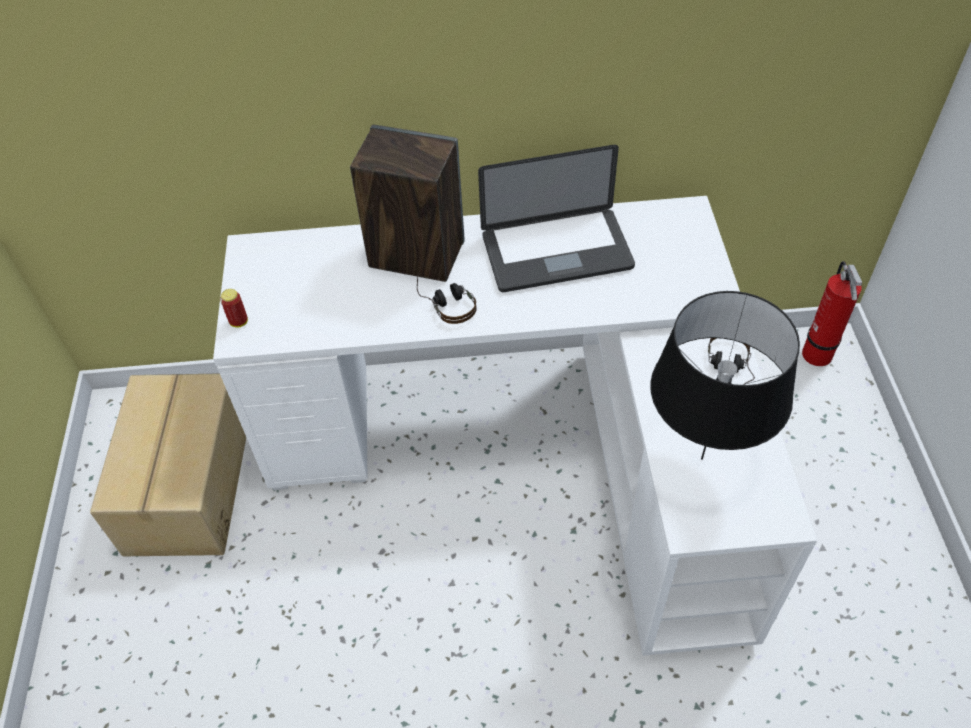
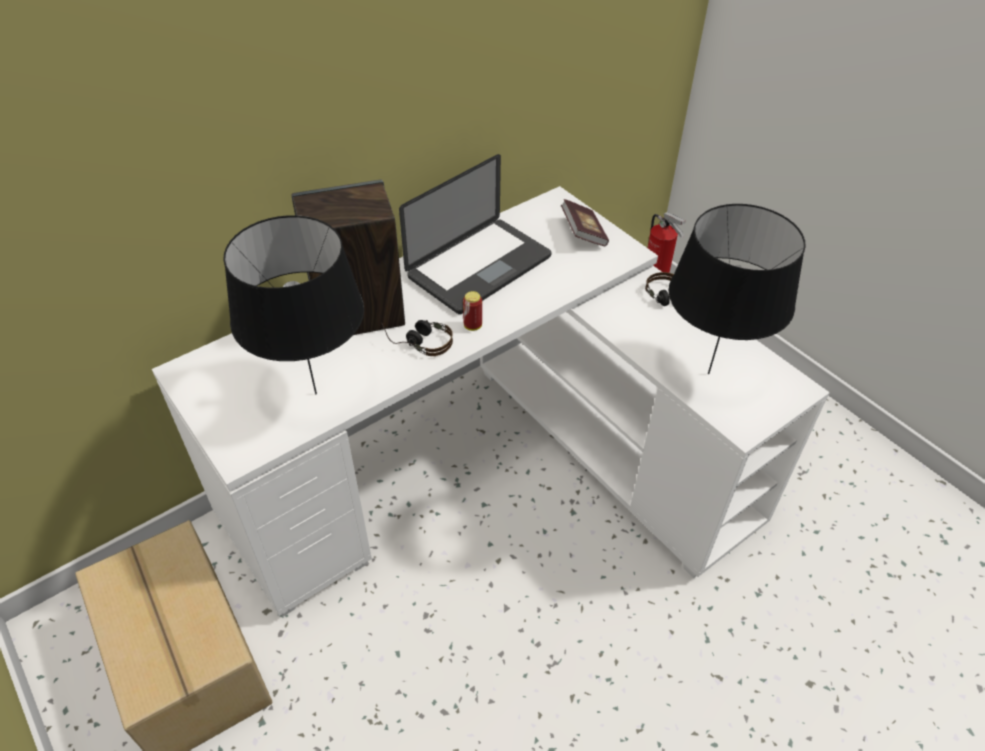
camera: 35 degrees left, 5 degrees down
(239, 322) = (228, 439): can -> can (472, 326)
(330, 313) = (316, 393): none -> black table lamp
(687, 257) = (583, 233): none -> book

